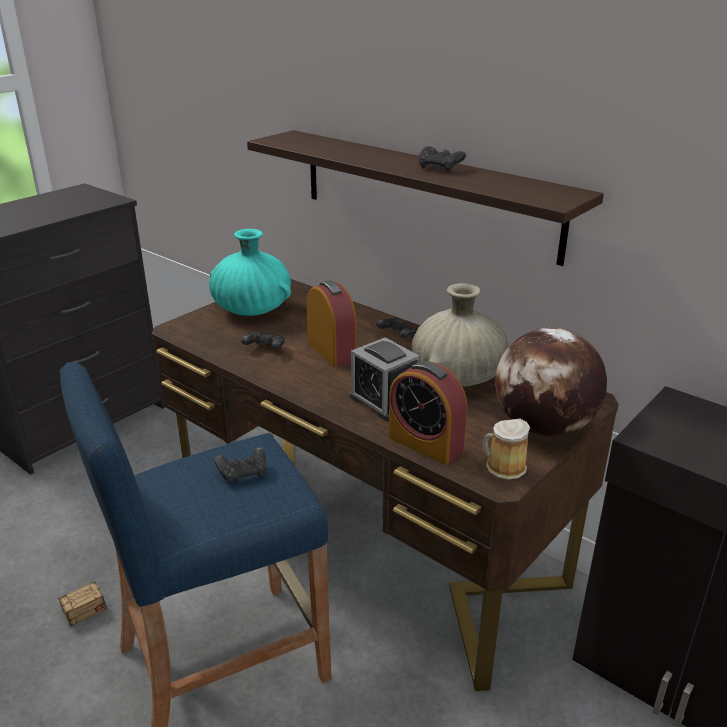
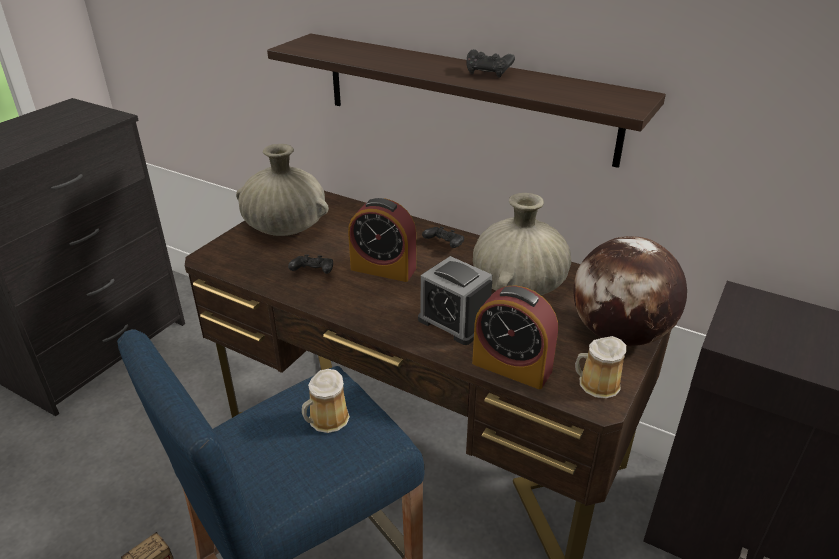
camera: 10 degrees left, 5 degrees up
(243, 474) = (326, 420): black game controller -> mug
(252, 309) = (285, 227): turquoise vase -> beige vase
(331, 351) = (383, 269): alarm clock -> alarm clock turned 150 degrees clockwise

